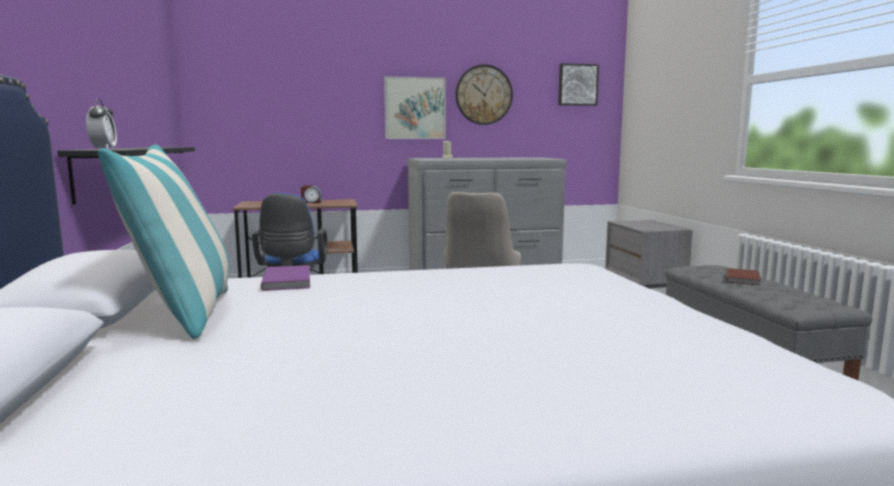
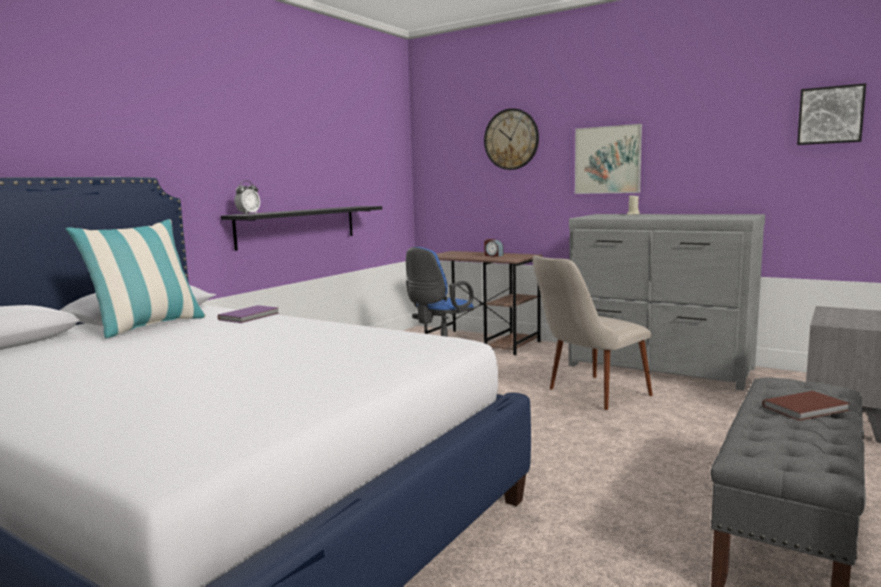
camera: 45 degrees right, 0 degrees up
(483, 95) = (689, 139): wall clock -> wall clock (511, 139)

